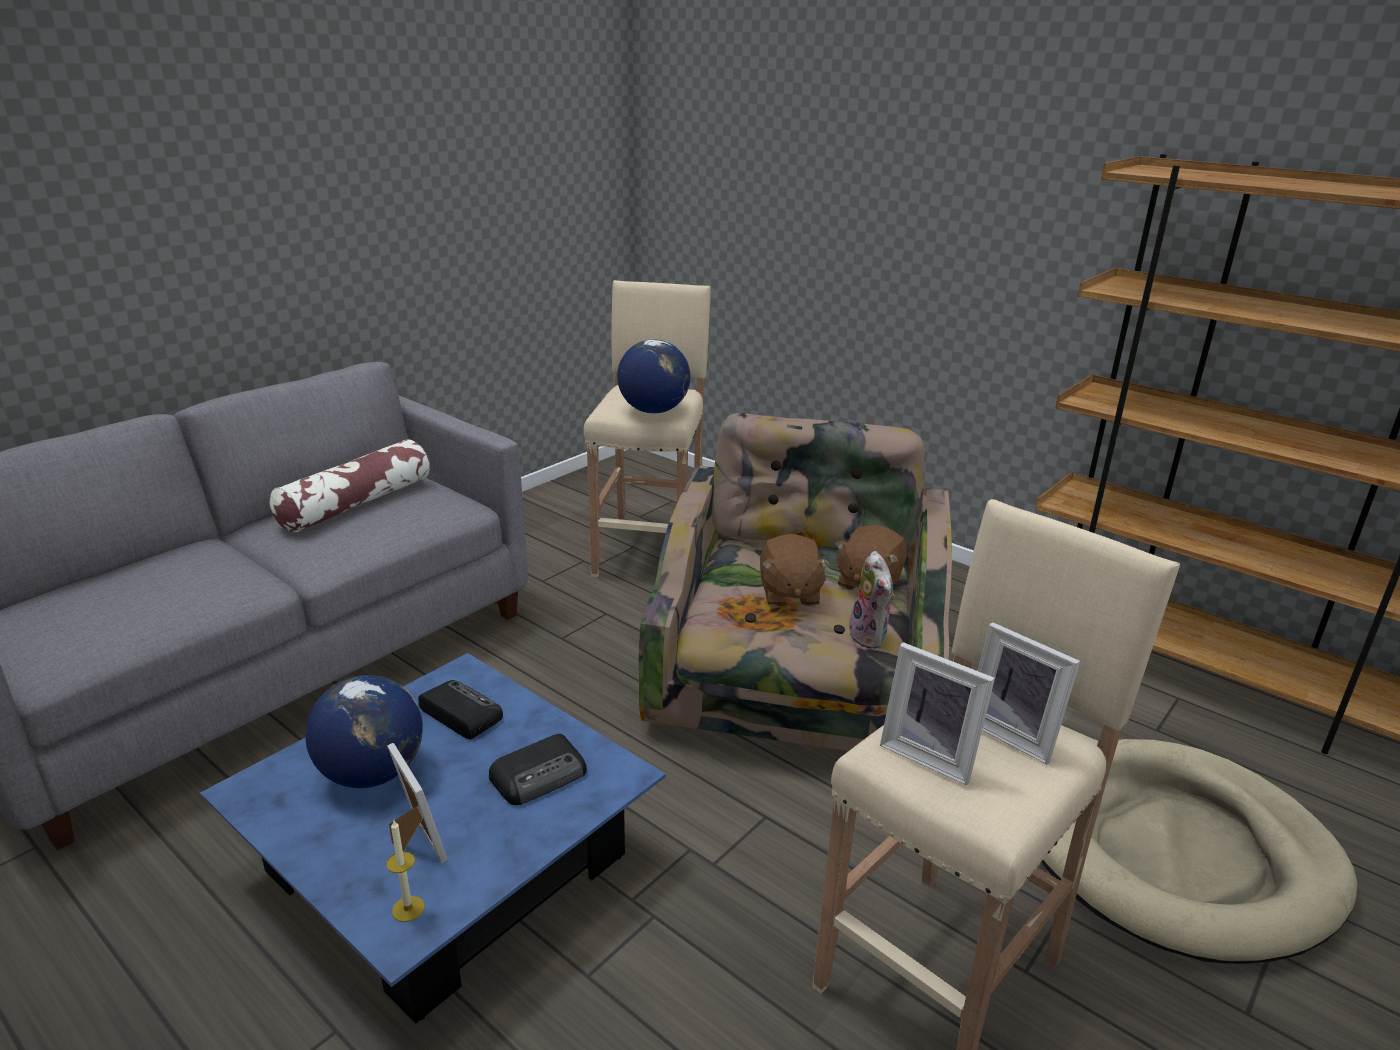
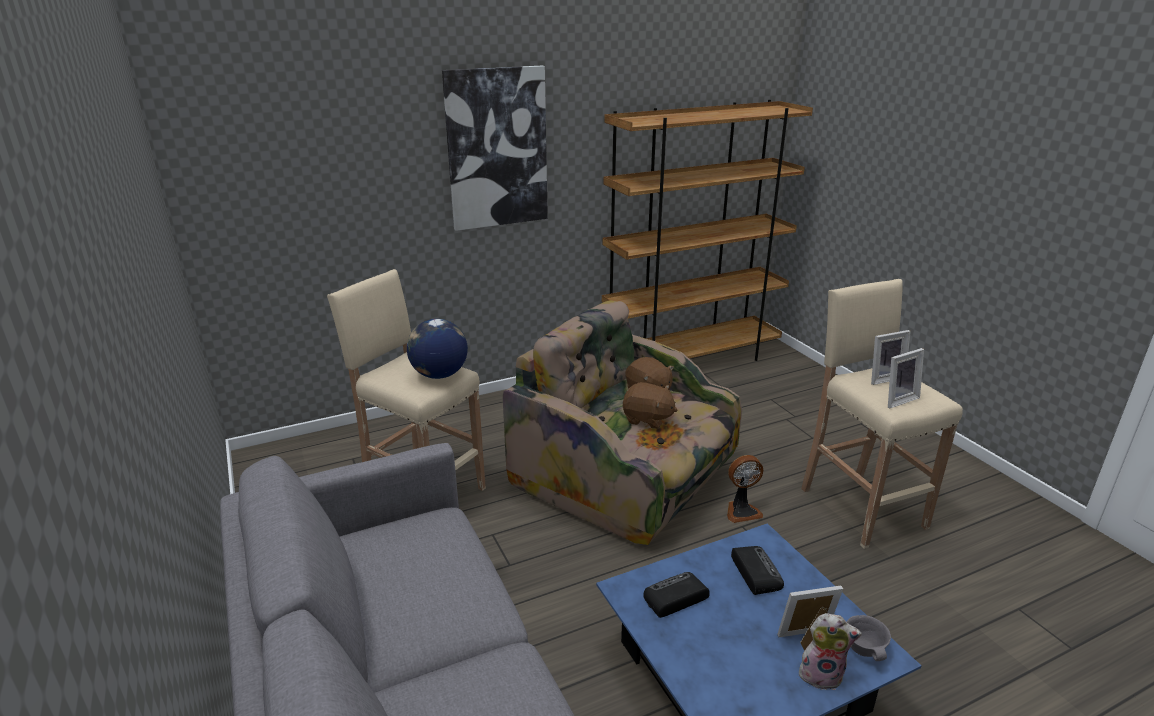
camera: 65 degrees left, 0 degrees up
(356, 503) = (388, 578): pillow -> none
(372, 773) = (728, 653): globe -> none
(408, 909) = (865, 650): candle -> grey bowl
(804, 809) = (741, 511): none -> fan
(871, 637) = (702, 409): plush toy -> plush toy (821, 674)
(954, 182) = (497, 148): none -> picture
(1176, 853) = (805, 419): beige dog bed -> none

